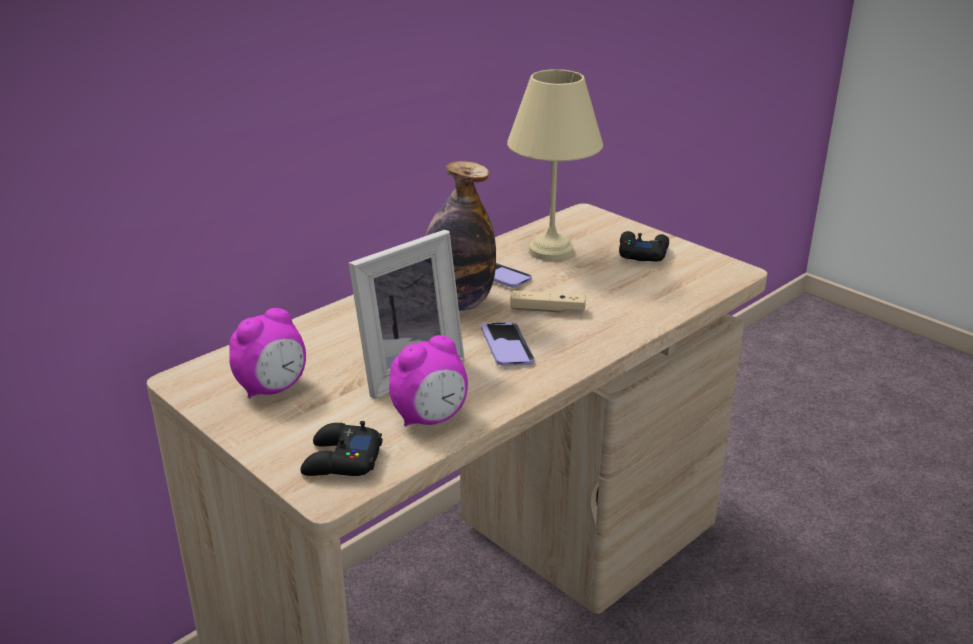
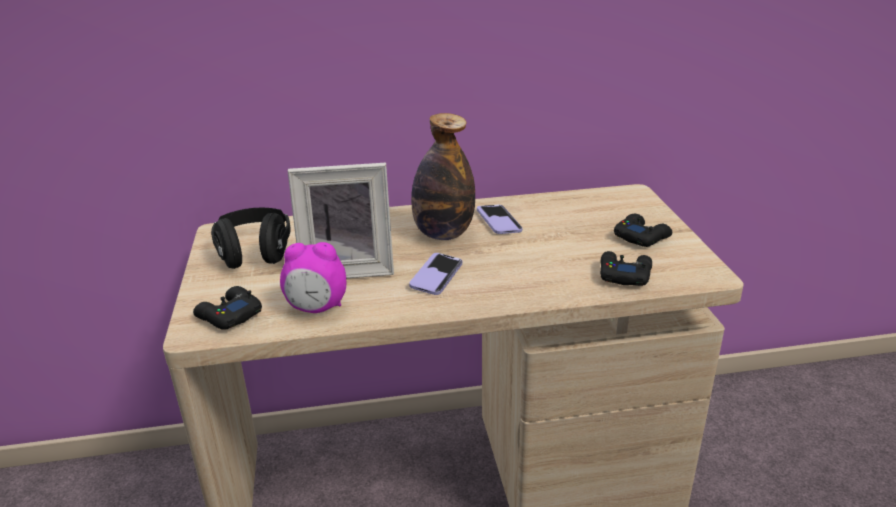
camera: 35 degrees right, 0 degrees up
(273, 389) = (255, 254): alarm clock -> black headphones
(547, 310) = (503, 258): beige game controller -> none
(551, 252) = (565, 215): beige table lamp -> none
(670, 292) = (624, 275): none -> black game controller

